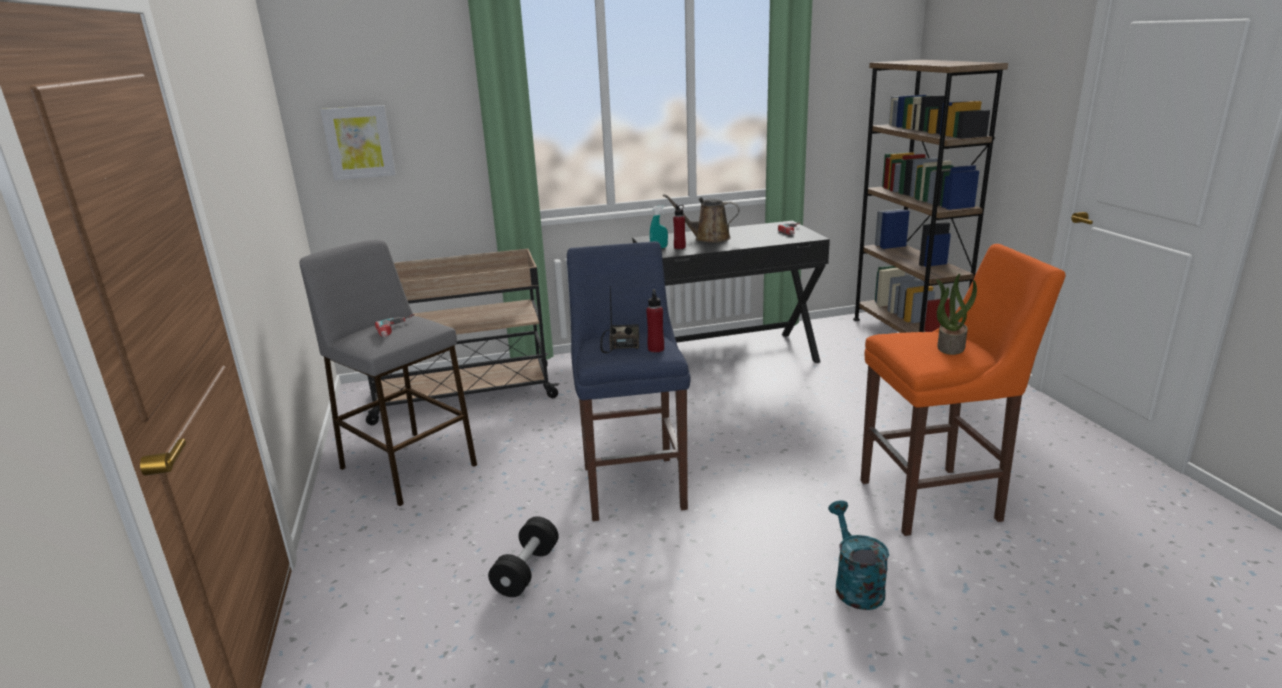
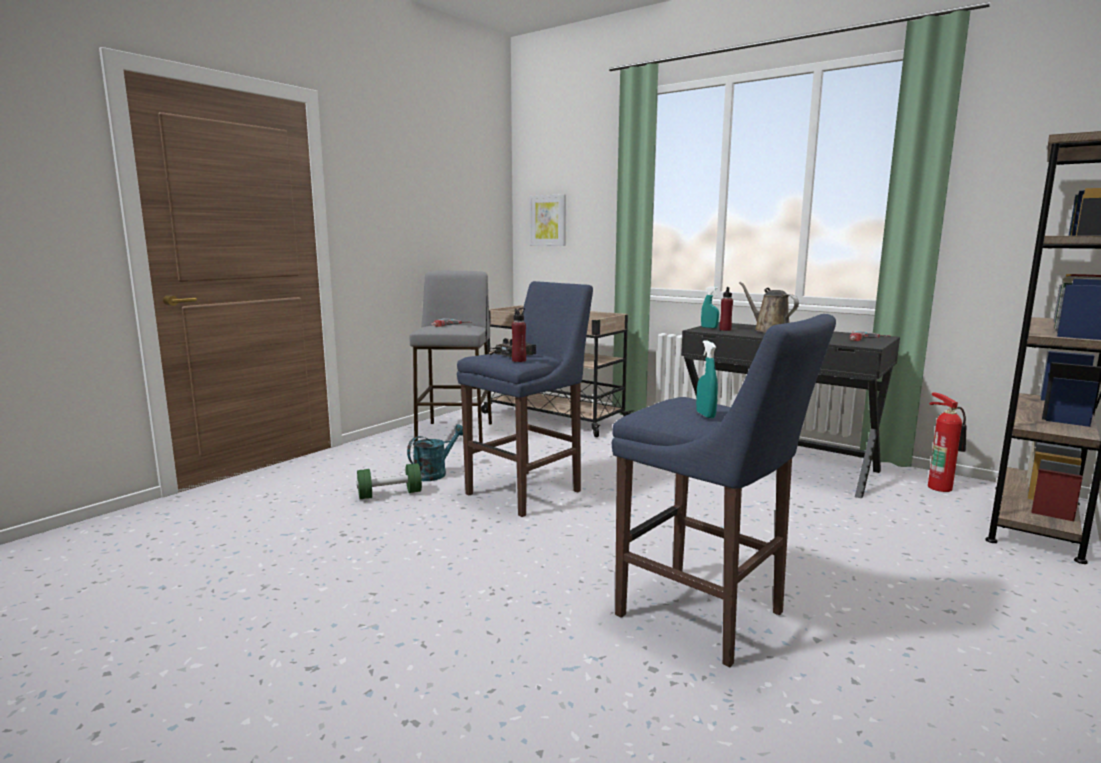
camera: 50 degrees right, 10 degrees down
(526, 570) = (390, 494): black dumbbell -> green dumbbell
(833, 332) = (940, 487): none -> fire extinguisher
(855, 585) = (506, 608): turquoise watering can -> turquoise watering can (435, 473)
(936, 499) = (707, 617): orange stool -> blue stool
(950, 346) = (705, 415): potted plant -> turquoise spray bottle

